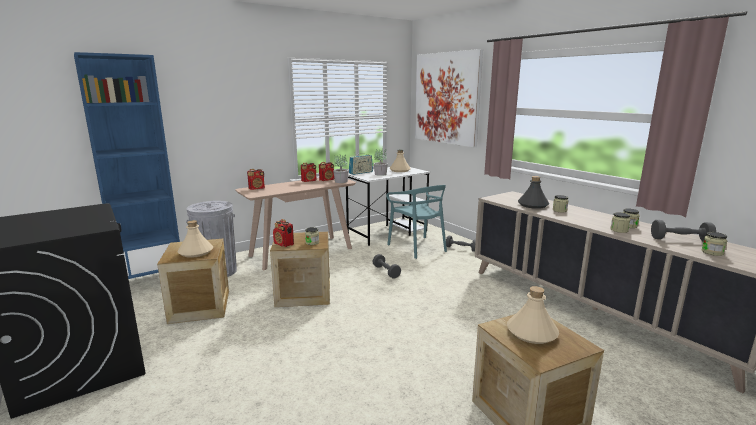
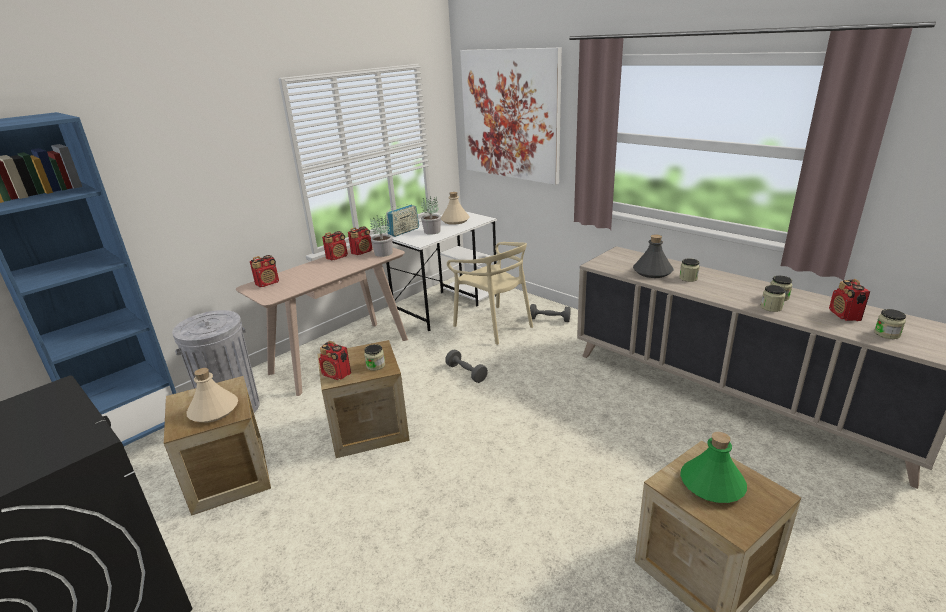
camera: 10 degrees left, 10 degrees up
(417, 247) = (494, 325): turquoise chair -> beige chair
(531, 332) = (711, 484): beige bottle -> green bottle
(680, 240) = (844, 315): grey dumbbell -> radio

